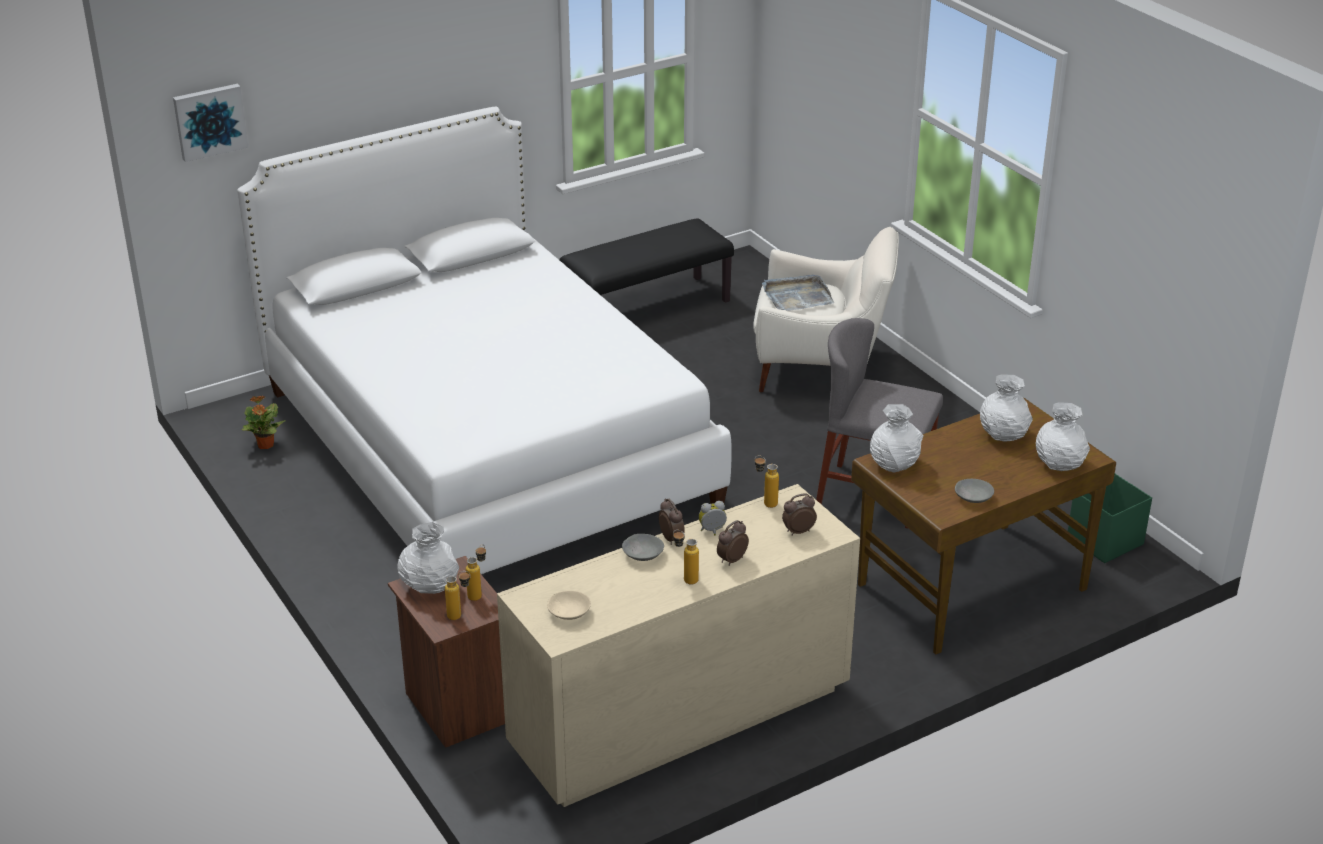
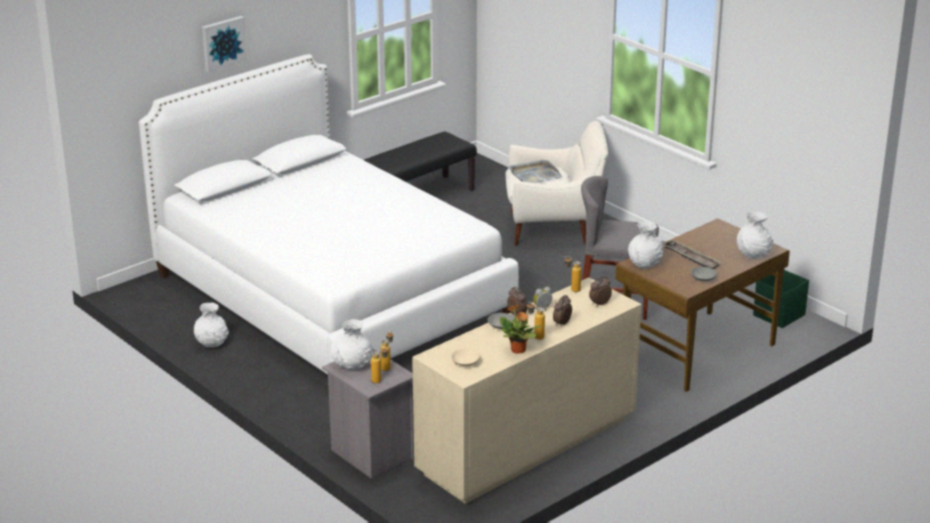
camera: 10 degrees left, 5 degrees down
(209, 121) = (119, 72): picture -> picture (223, 43)
(265, 445) = (167, 309): potted plant -> potted plant (518, 350)
(457, 707) = (370, 454): brown nightstand -> grey nightstand
(965, 461) = (691, 258): none -> tray
(1003, 435) = (711, 241): white vase -> white vase (212, 343)

